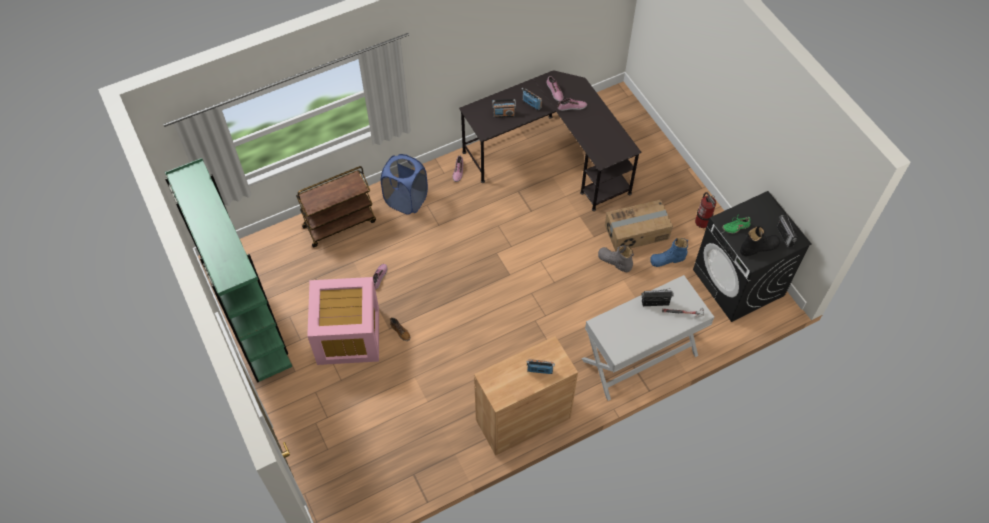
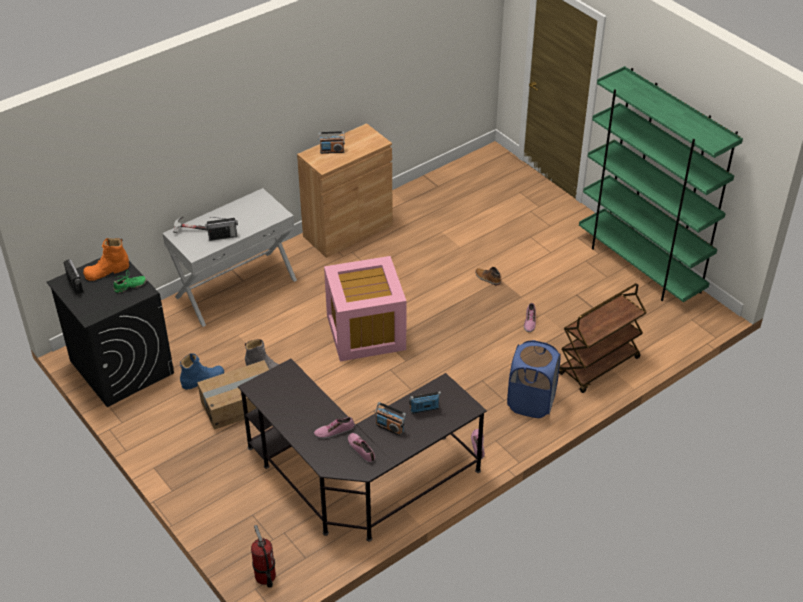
camera: 170 degrees right, 15 degrees down
(349, 336) = (538, 269): pink storage box -> pink storage box (364, 331)
(702, 221) = (157, 426): fire extinguisher -> fire extinguisher (265, 576)
(759, 247) = (107, 271): black boot -> orange boot

